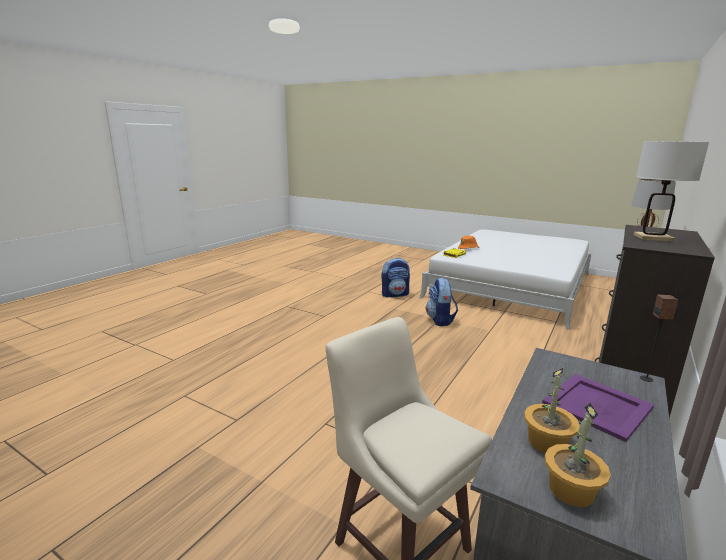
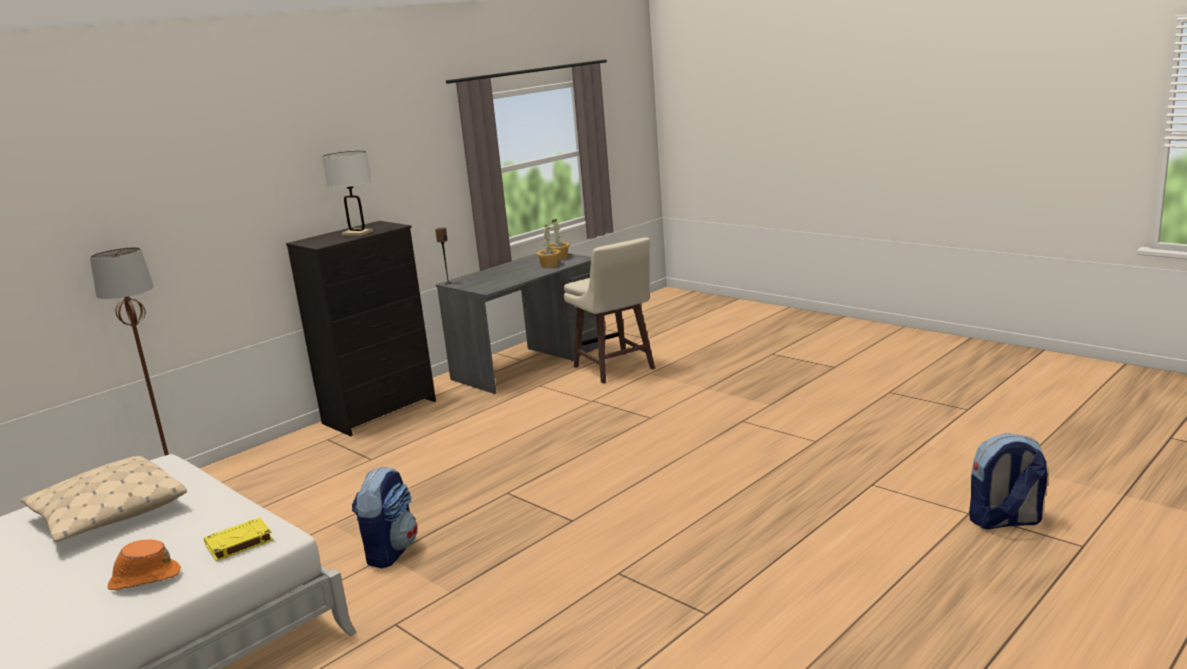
camera: 165 degrees left, 0 degrees up
(395, 294) = (404, 652): backpack -> backpack (1005, 521)
(529, 260) = (107, 514): none -> beige pillow
(598, 405) = (501, 274): purple tray -> none

